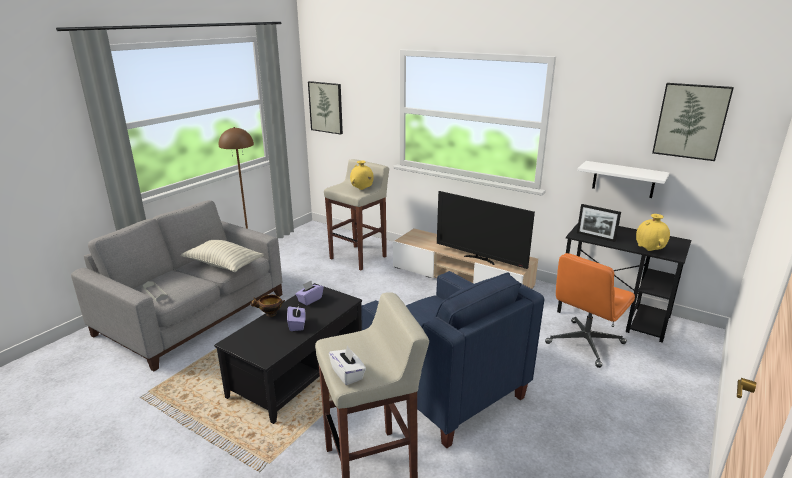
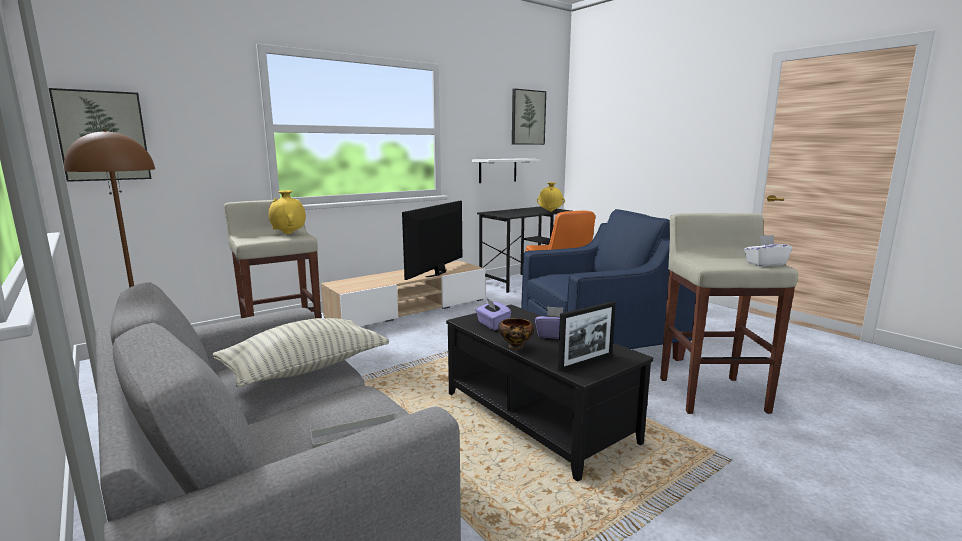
camera: 70 degrees left, 10 degrees down
(480, 259) = (438, 273): television -> television turned 150 degrees clockwise
(595, 237) = (516, 214): picture frame -> picture frame (585, 362)

